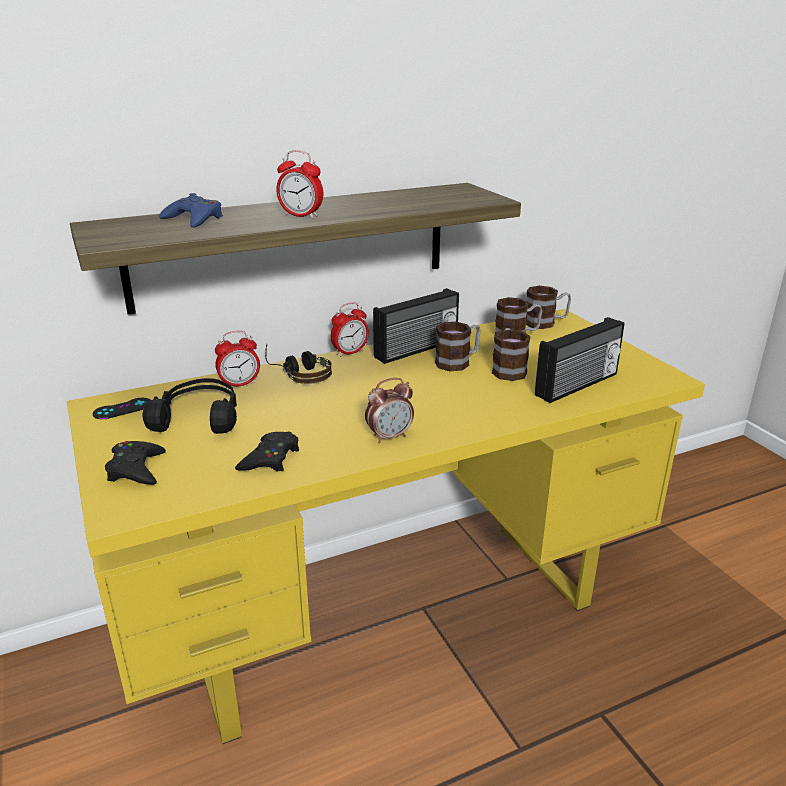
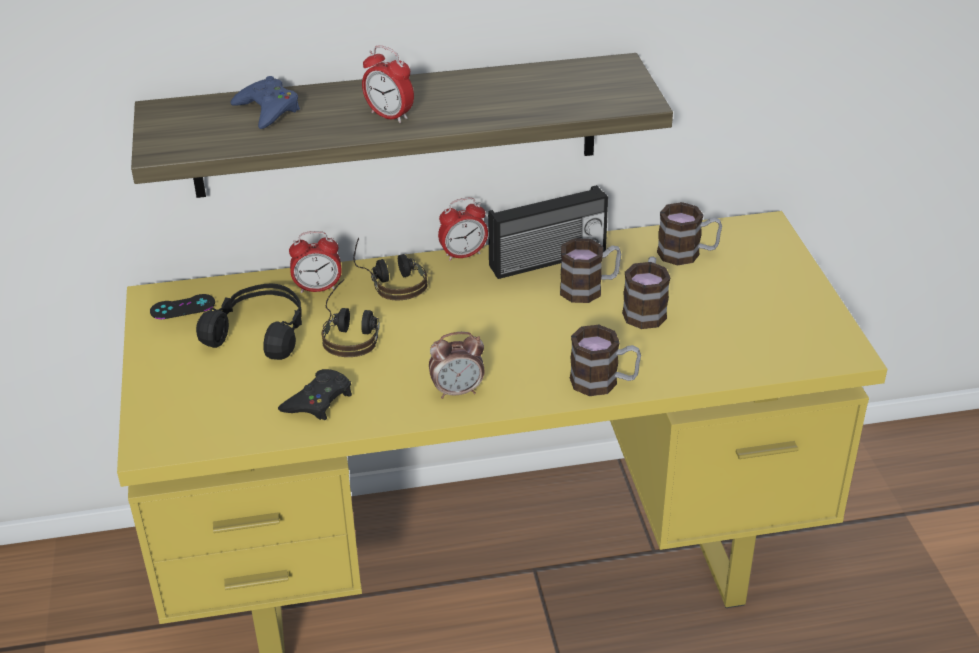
camera: 15 degrees right, 10 degrees up
(136, 469) = (180, 393): black game controller -> none
(280, 408) = (351, 331): none -> headphones
(546, 323) = (739, 235): mug -> mug (604, 382)
(578, 385) = (720, 348): radio -> none

